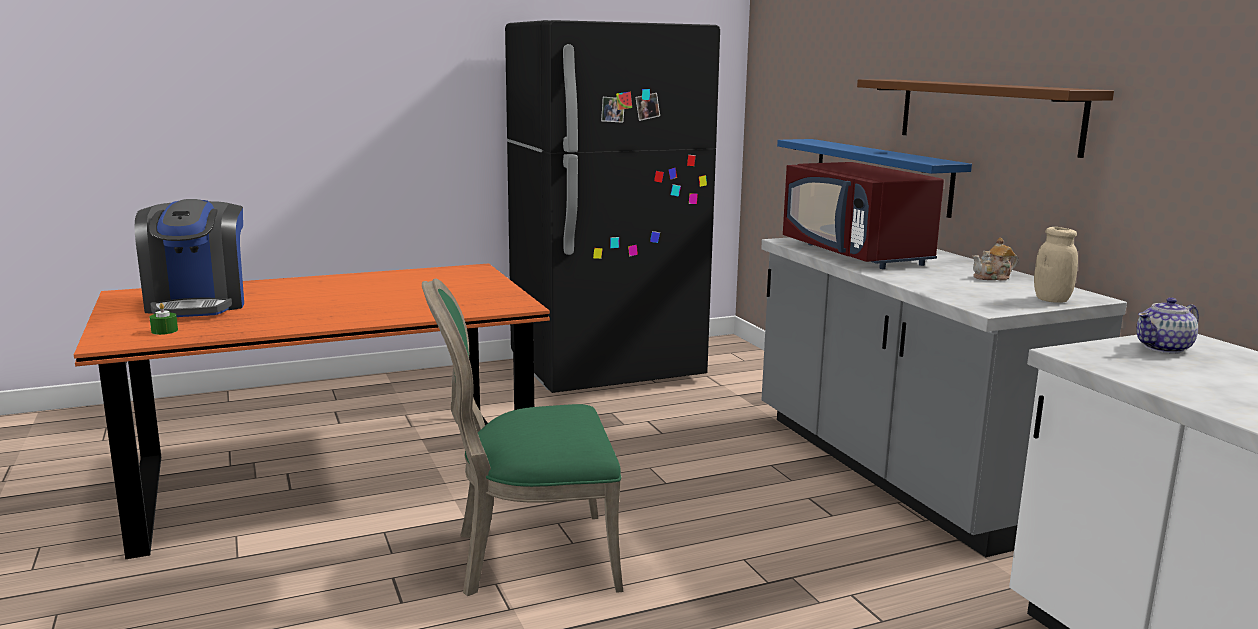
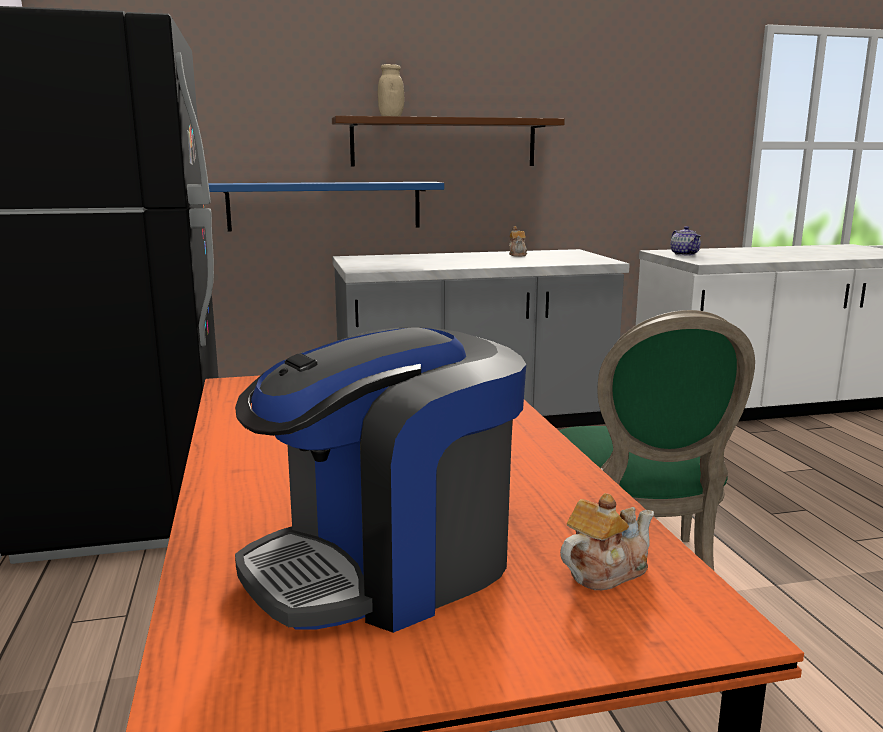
camera: 80 degrees left, 0 degrees up
(164, 331) = (604, 571): green candle -> teapot
(198, 304) = (386, 565): coffee machine -> coffee machine turned 150 degrees clockwise
(856, 254) = (429, 263): red microwave -> none
(1051, 300) = (580, 254): beige jar -> beige jar (391, 117)

